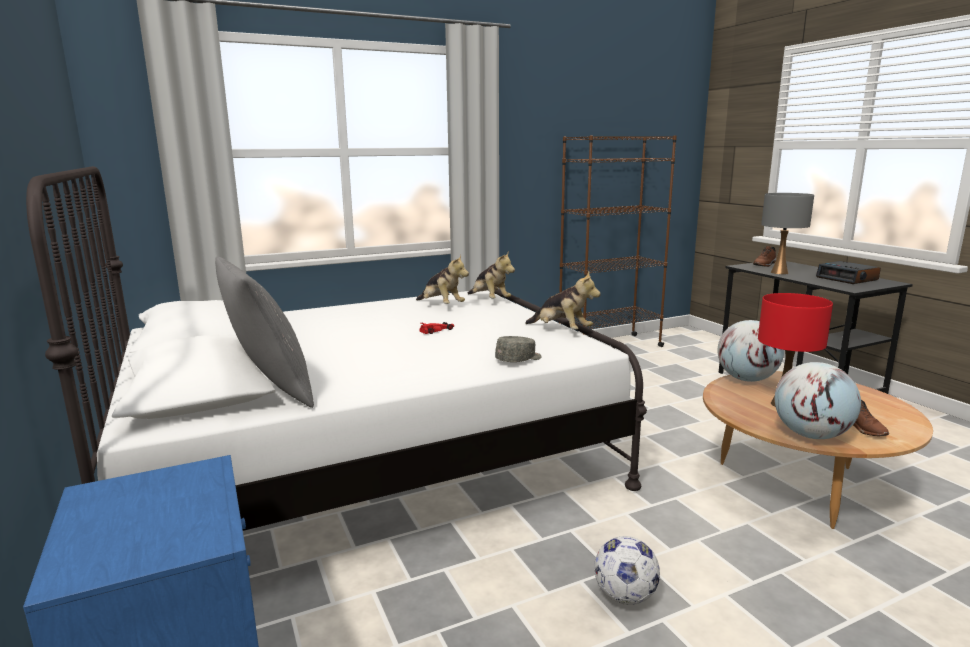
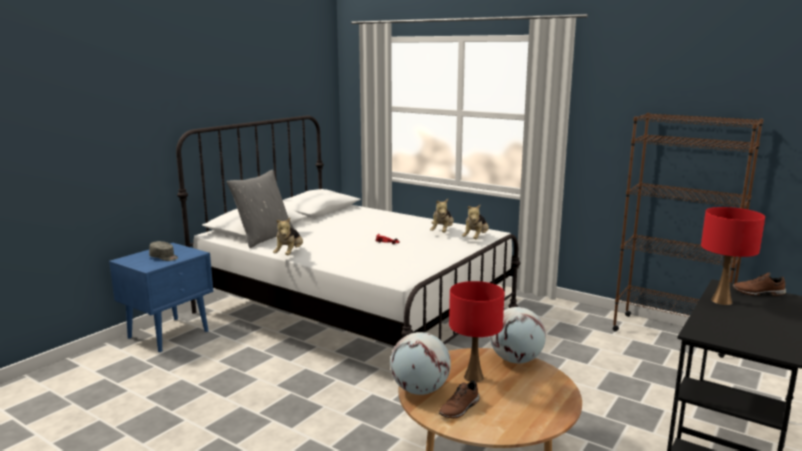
camera: 60 degrees right, 0 degrees up
(519, 359) = (356, 267): grey cap -> grey cap (164, 257)
(561, 330) = (429, 266): plush toy -> plush toy (289, 254)
(624, 596) = (286, 406): football -> none
(779, 272) = (722, 301): grey table lamp -> red table lamp
(847, 278) = (757, 331): alarm clock -> none

